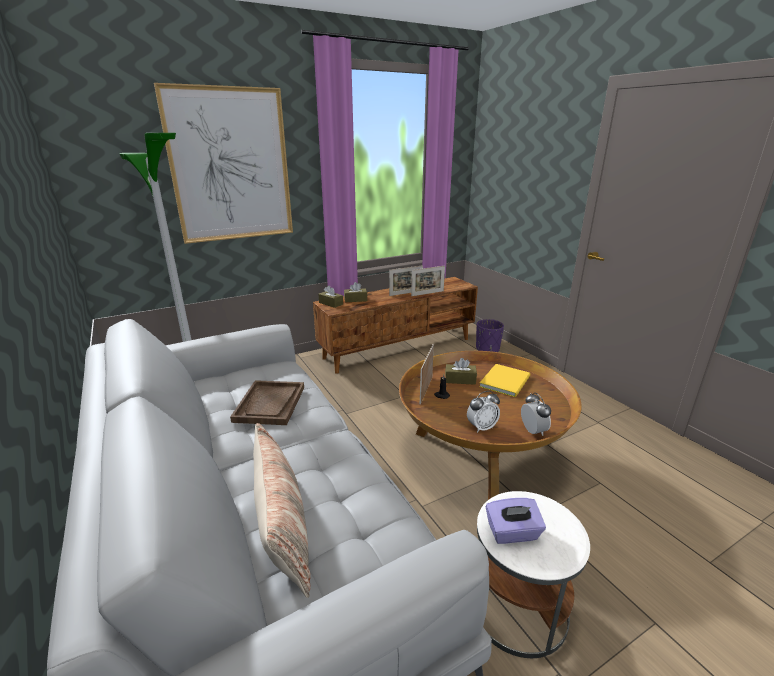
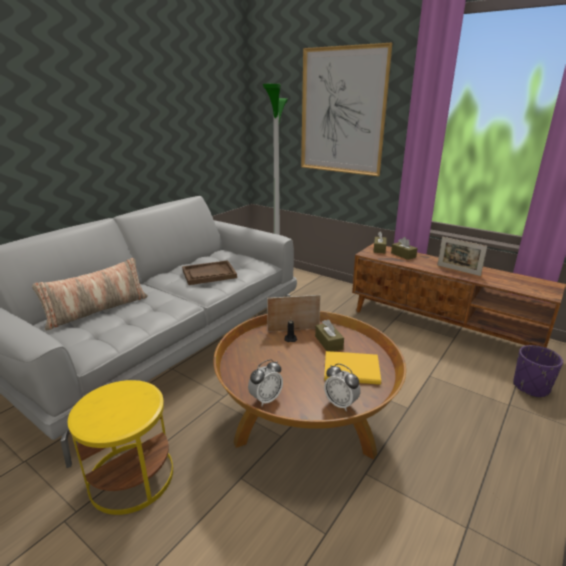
camera: 65 degrees right, 0 degrees up
(427, 293) = (478, 280): picture frame -> none
(481, 427) = (252, 368): alarm clock -> alarm clock (341, 403)
(512, 533) = (110, 397): purple tissue box -> none
(517, 607) = (131, 477): white side table -> yellow side table

